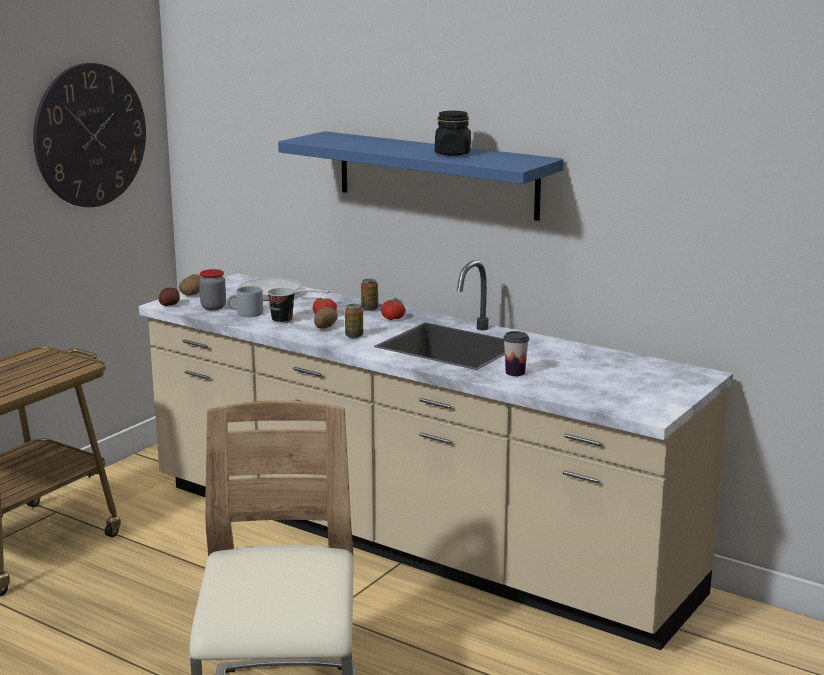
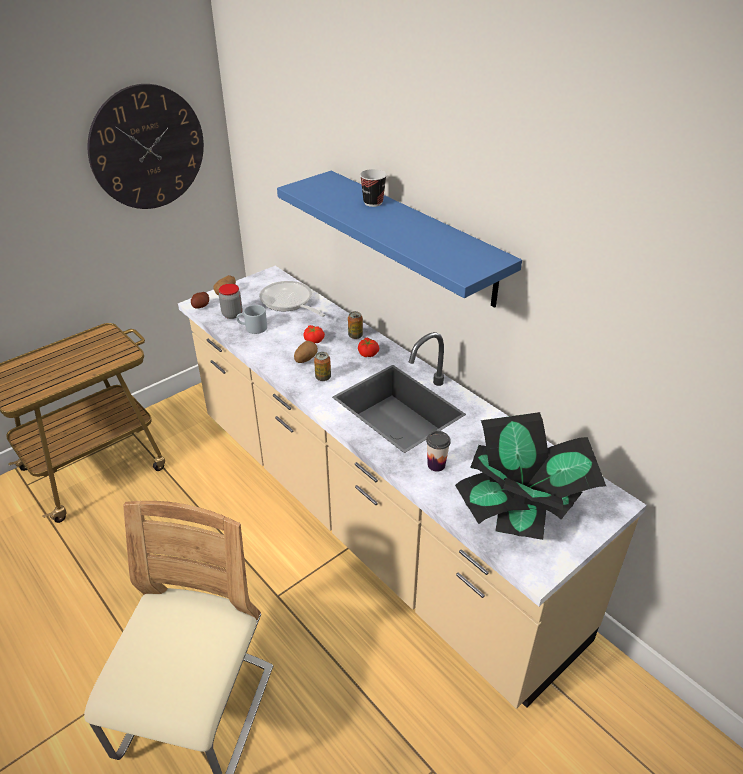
camera: 15 degrees right, 20 degrees up
(282, 321) = (276, 344): cup -> cup (373, 202)
(453, 153) = (417, 235): black jar -> none
(616, 388) = (521, 511): none -> potted plant

